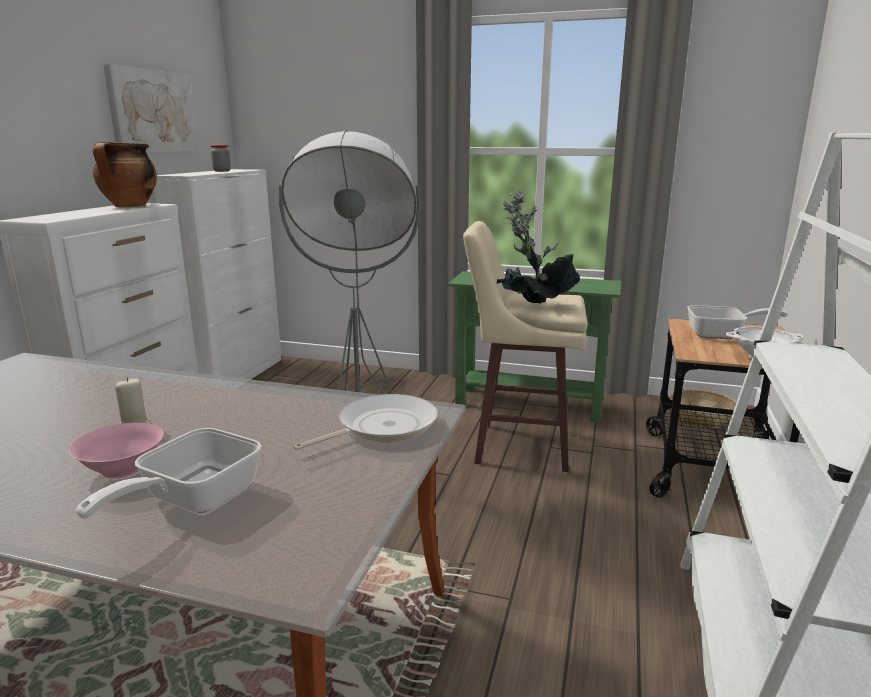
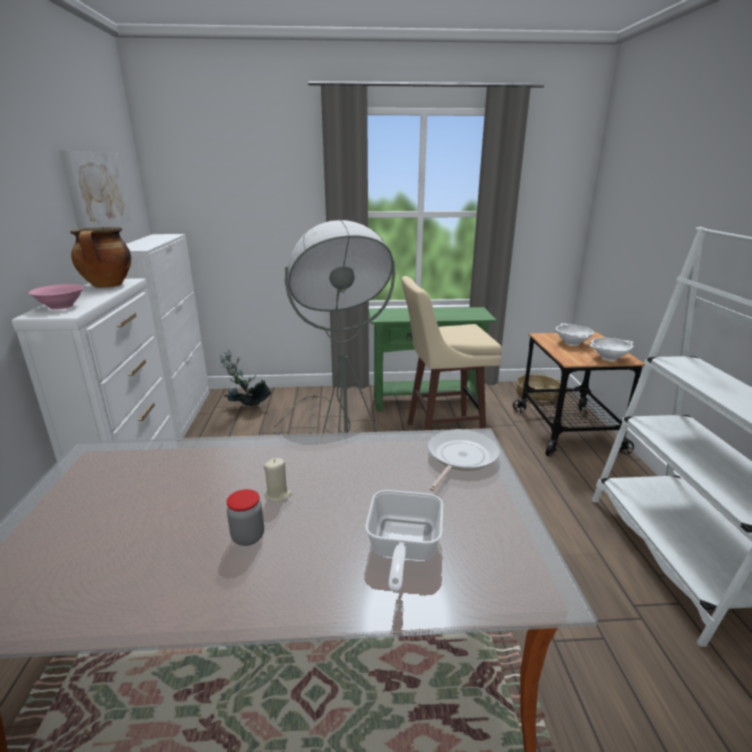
camera: 20 degrees left, 5 degrees up
(123, 469) = (318, 537): pink bowl -> pink bowl (62, 306)
(222, 171) = (154, 239): jar -> jar (248, 537)
(532, 306) = (459, 338): potted plant -> potted plant (246, 408)
(721, 335) = (572, 343): frying pan -> white bowl

